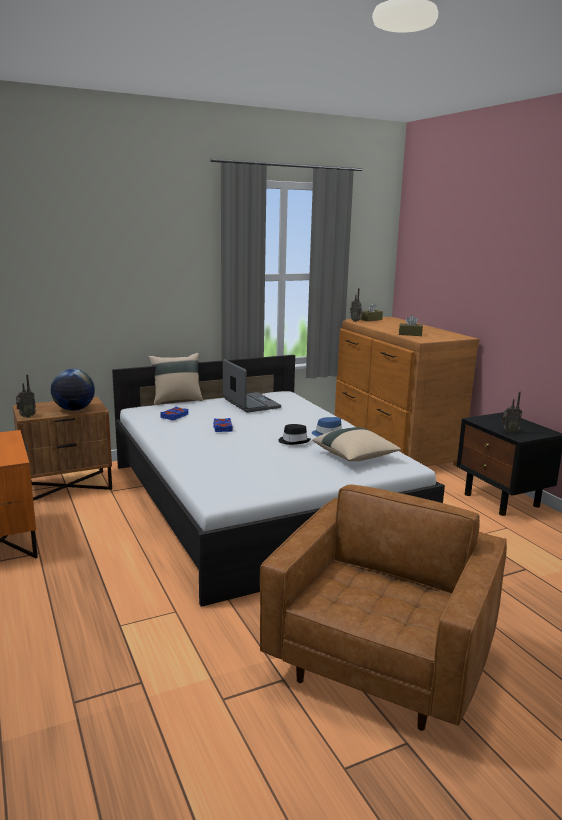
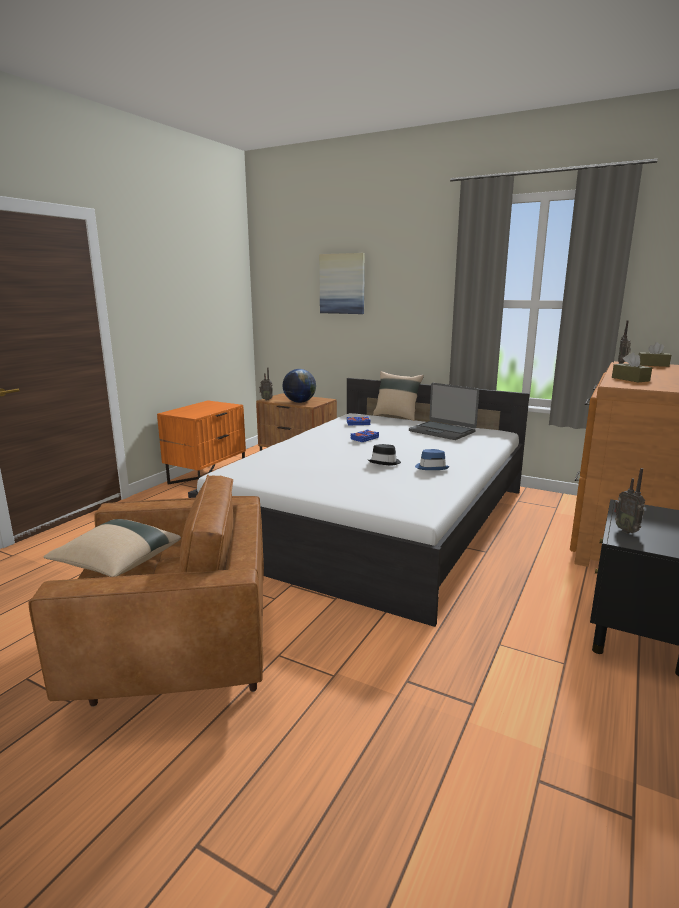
camera: 55 degrees right, 0 degrees up
(82, 260) = (342, 284): none -> picture
(250, 403) = (442, 431): laptop -> laptop turned 105 degrees clockwise
(355, 457) = (394, 488): beige pillow -> beige pillow (116, 564)

